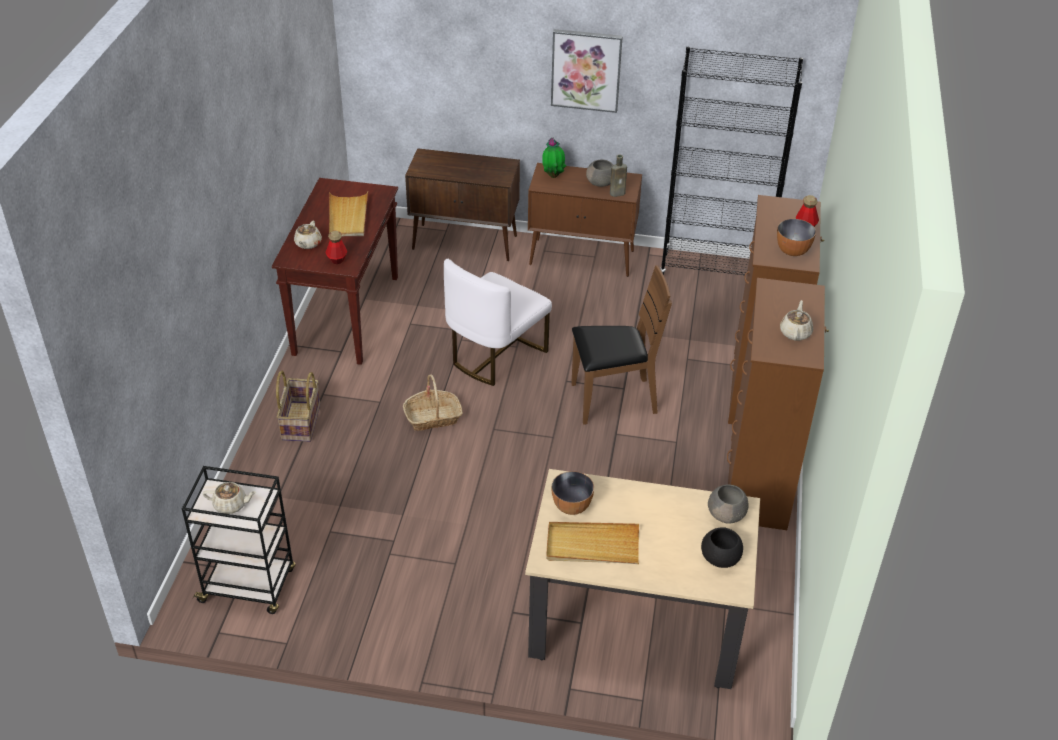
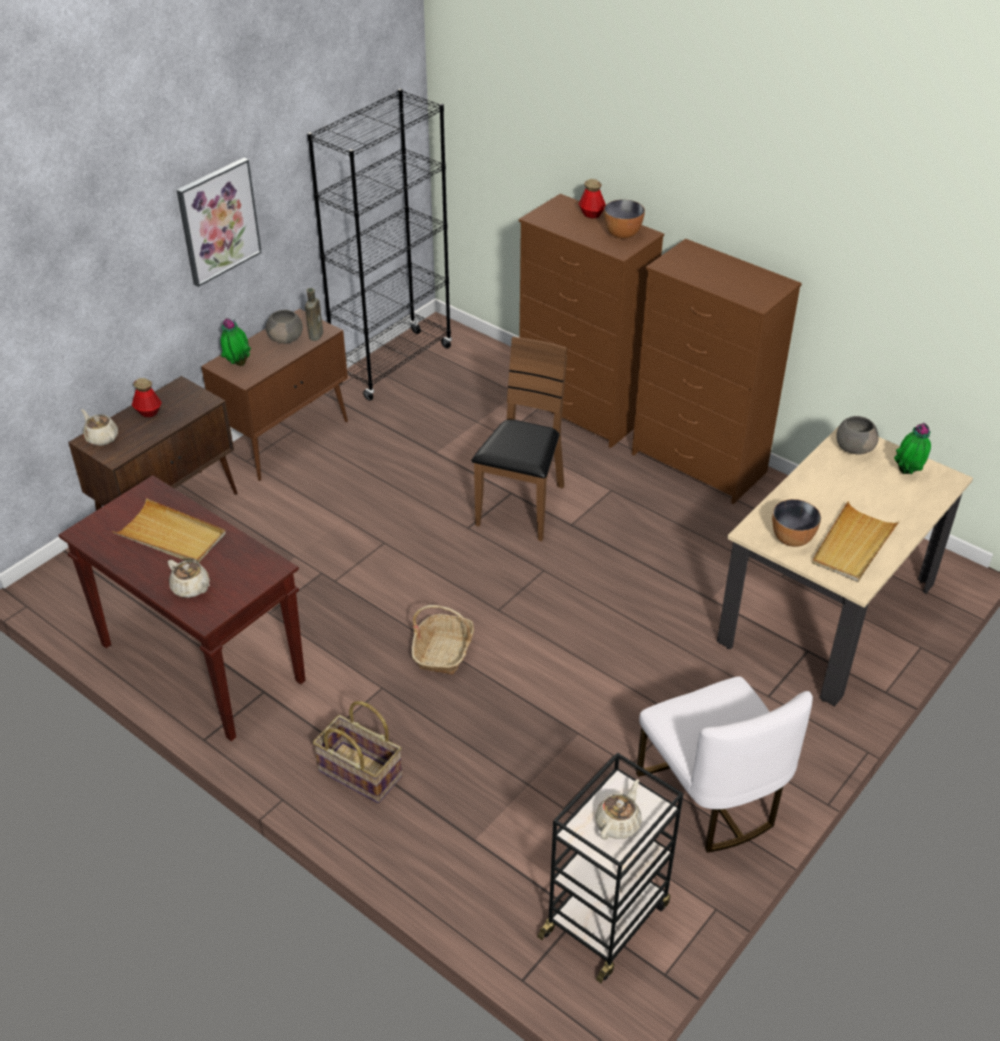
camera: 60 degrees left, 0 degrees up
(337, 259) = (248, 572): bottle -> bottle (148, 412)
(495, 355) = (384, 564): white chair -> white chair (711, 797)
(720, 558) = (908, 473): black bowl -> potted plant
(795, 332) = (741, 277): beige teapot -> beige teapot (101, 438)

